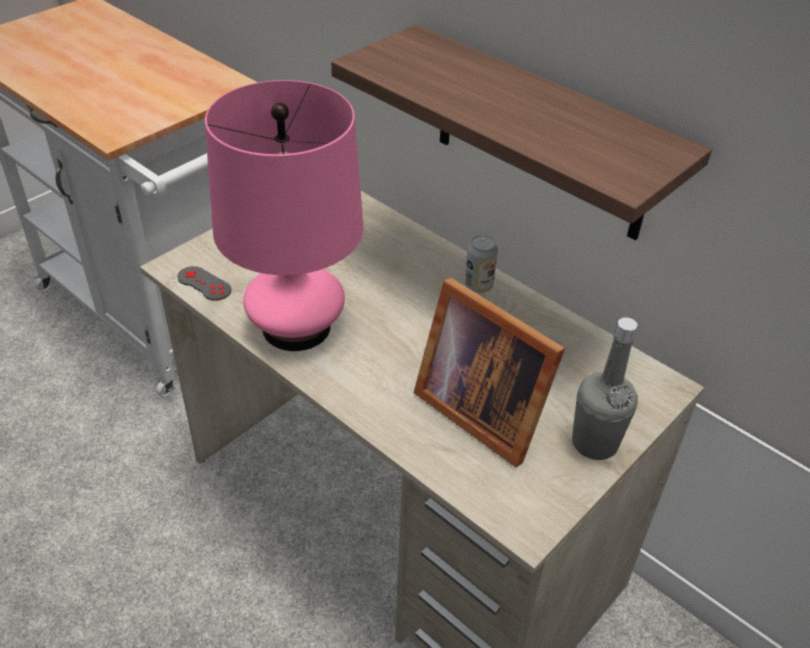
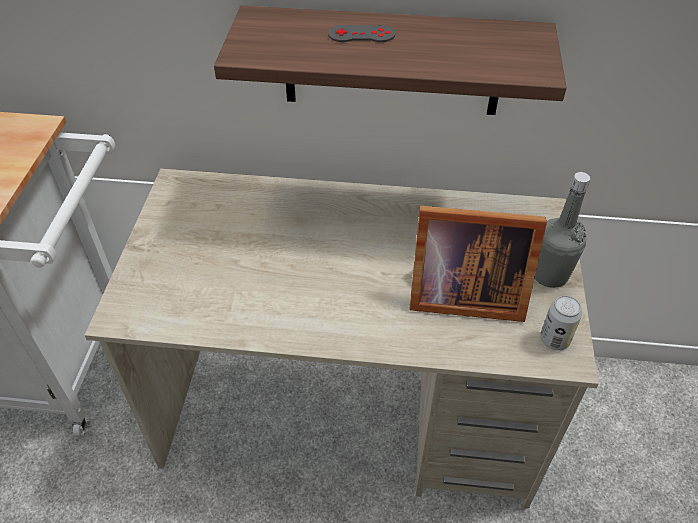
camera: 35 degrees left, 5 degrees up
(204, 284) = (160, 317): grey game controller -> grey game controller (361, 34)
(296, 327) = (273, 310): pink table lamp -> none
(478, 285) = (370, 203): can -> can (554, 340)

